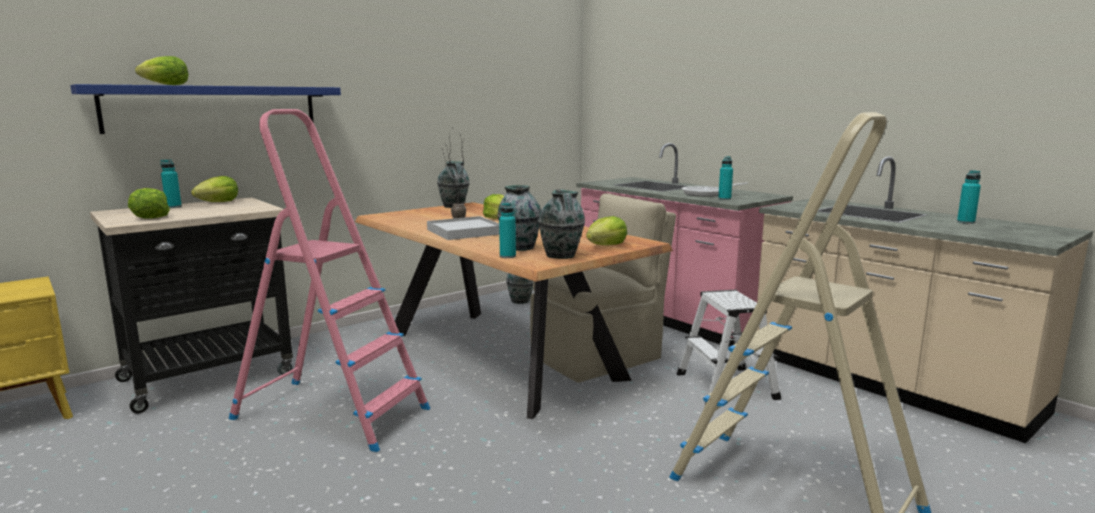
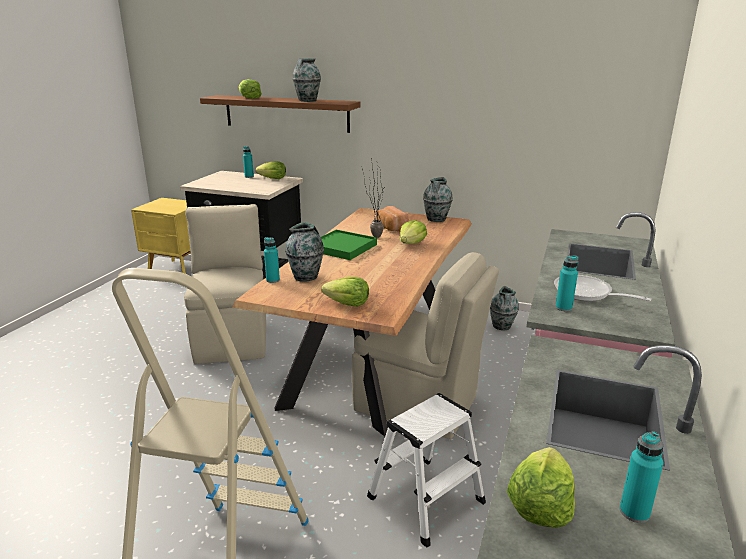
camera: 60 degrees right, 10 degrees up
(149, 217) = (214, 182): lettuce -> lettuce (539, 505)
(214, 108) = (286, 113): blue shelf -> brown shelf
(332, 413) = (233, 338): pink step ladder -> beige chair
(445, 217) = (390, 228): none -> bread
(464, 232) = (342, 247): white tray -> green tray
(561, 256) = (290, 296): vase -> vase (307, 101)

